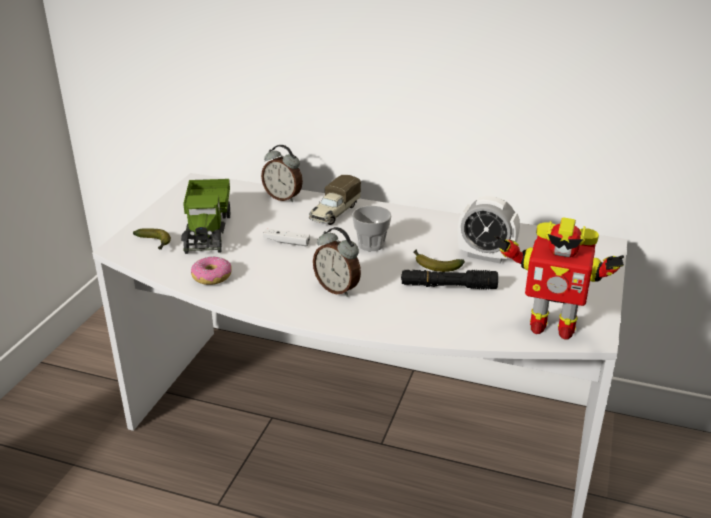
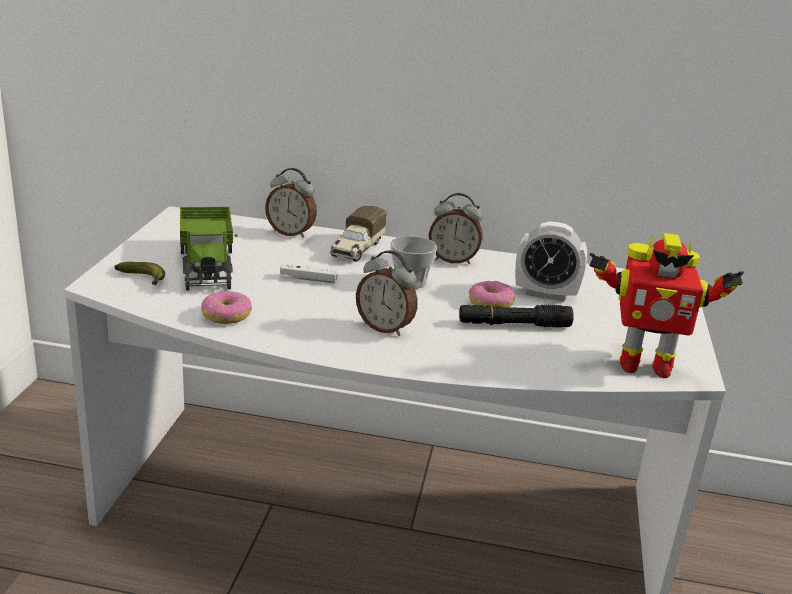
camera: 10 degrees left, 5 degrees down
(414, 222) = (453, 260): none -> alarm clock
(434, 265) = (490, 303): banana -> donut

